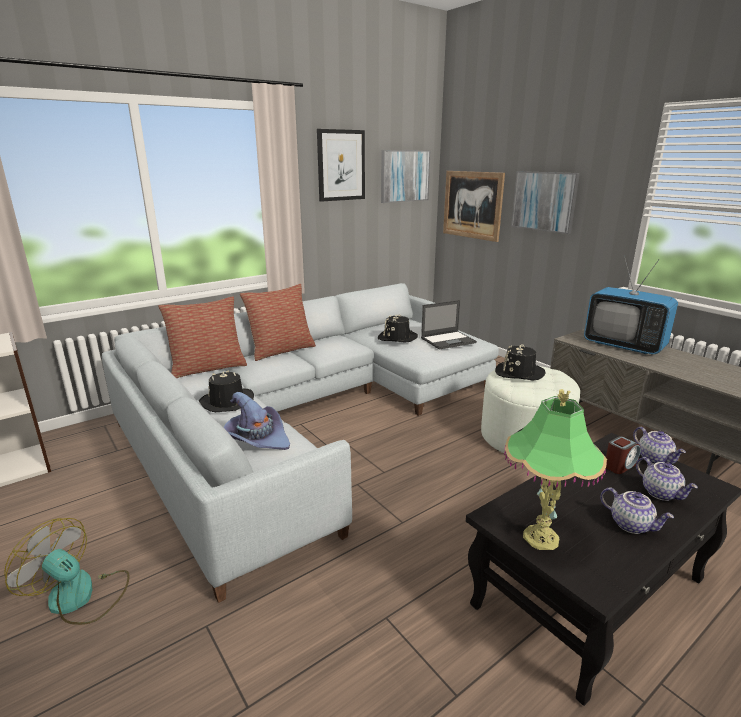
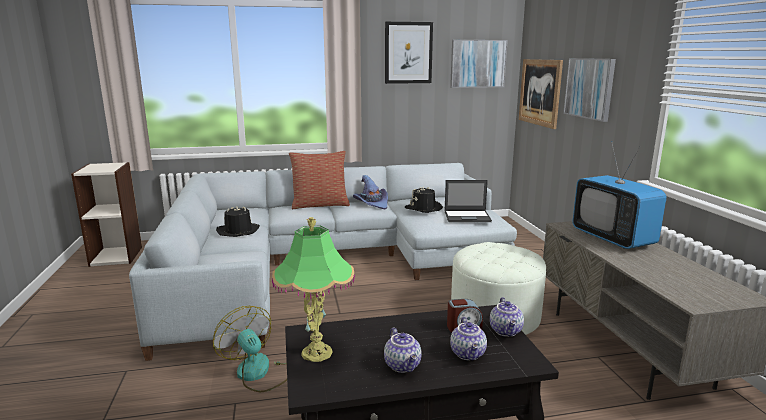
camera: 25 degrees right, 5 degrees down
(80, 597) = (79, 334): fan -> fan (258, 373)
(208, 368) = (254, 209): pillow -> none
(257, 438) = (228, 256): purple hat -> purple hat (372, 204)
(519, 373) = (491, 249): black hat -> none

